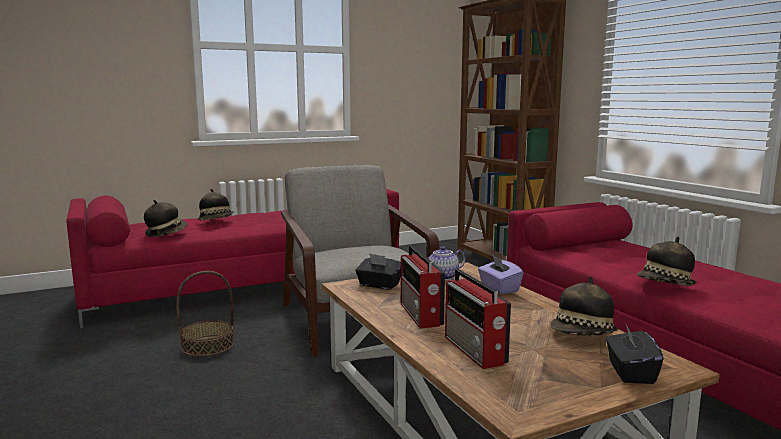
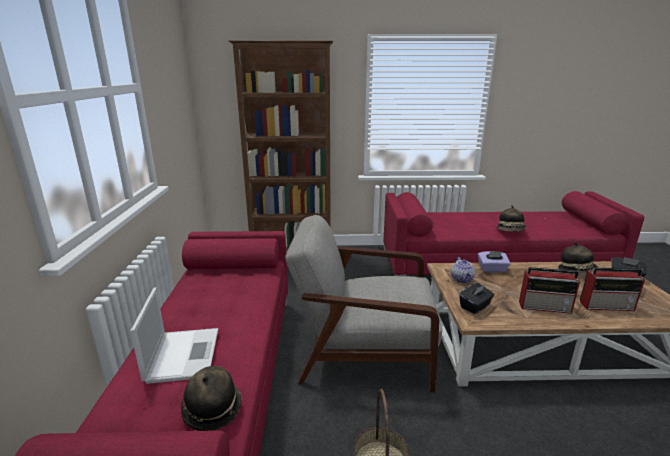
camera: 65 degrees left, 10 degrees up
(217, 221) = (183, 354): hat -> laptop

